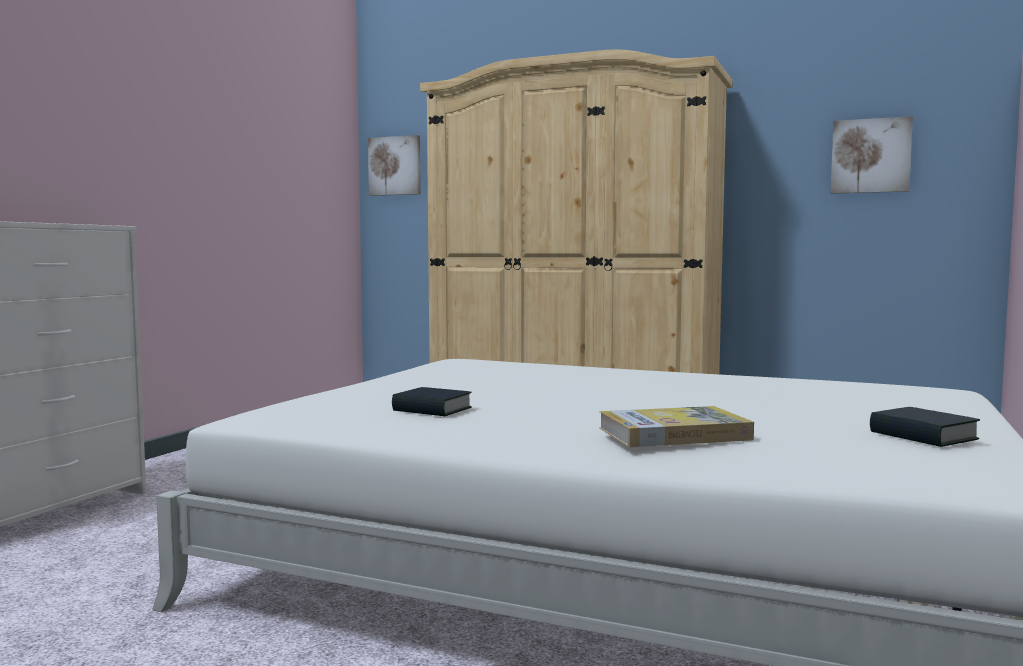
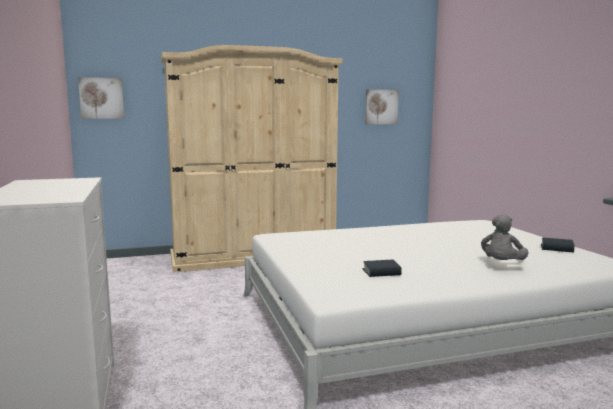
camera: 40 degrees left, 5 degrees up
(674, 434) = (502, 264): book -> grey plush toy

